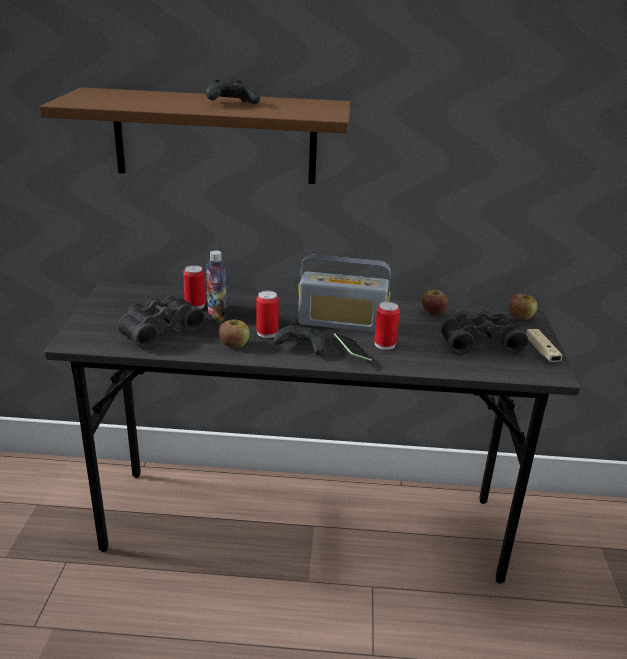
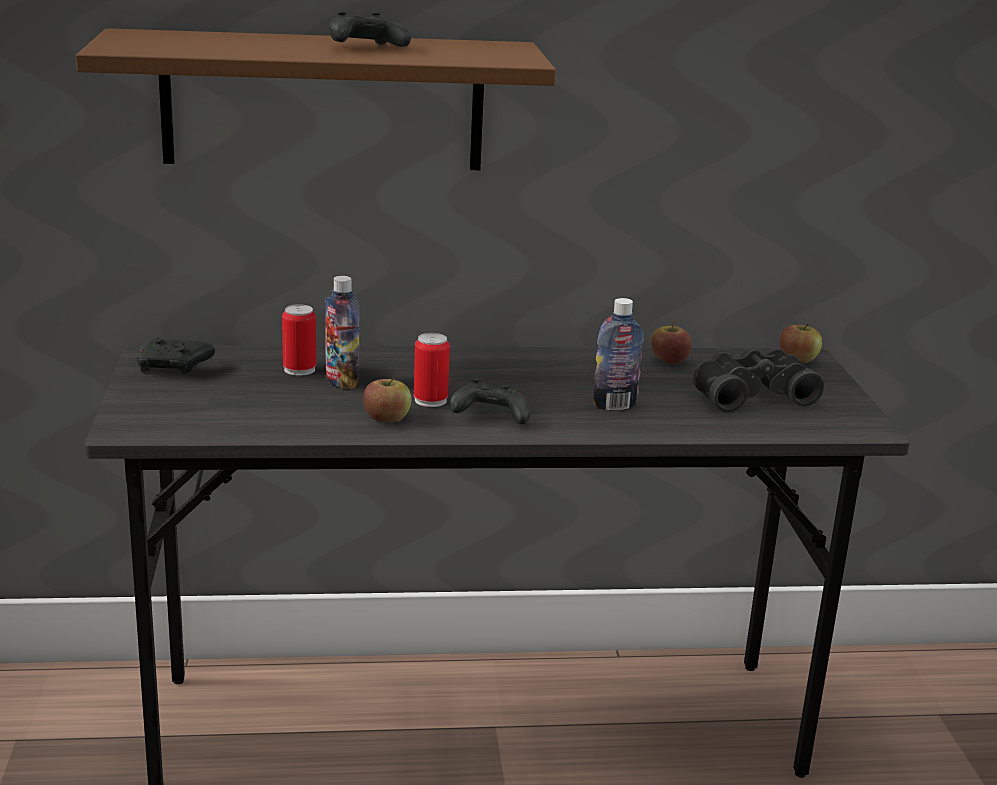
camera: 10 degrees left, 5 degrees down
(120, 299) = (174, 368): none -> black game controller
(158, 329) = (257, 405): black binoculars -> none
(342, 323) = (539, 381): radio -> none
(352, 353) = (570, 420): phone -> none
(385, 344) = (614, 405): can -> bottle
(542, 351) = (842, 401): beige game controller -> none

